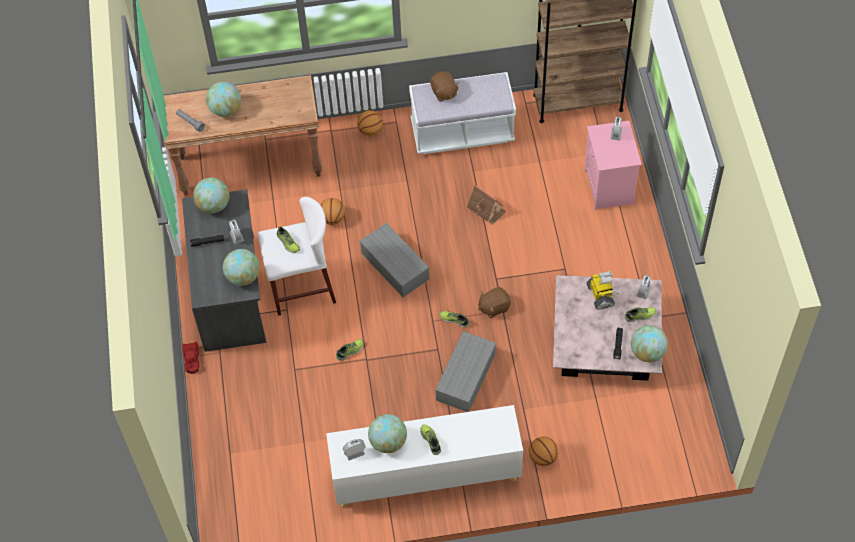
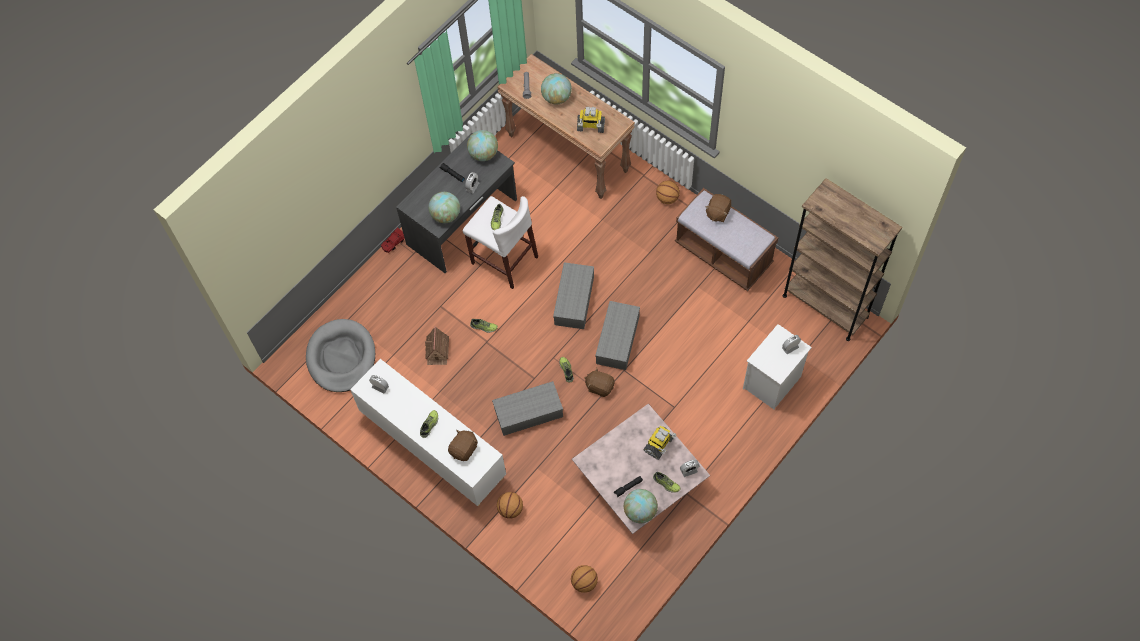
camera: 50 degrees right, 5 degrees up
(263, 486) = (341, 357): none -> grey dog bed
(281, 107) = (590, 126): none -> toy robot
(333, 219) = (575, 234): basketball -> basketball (584, 582)
(388, 442) = (405, 400): globe -> none
(462, 132) = (723, 254): white bench -> brown bench
(465, 263) = (618, 341): none -> grey storage box
(481, 430) = (464, 449): none -> brown plush toy
(486, 209) = (674, 319): toy house -> toy house (437, 350)
(609, 187) = (772, 383): pink nightstand -> white nightstand

